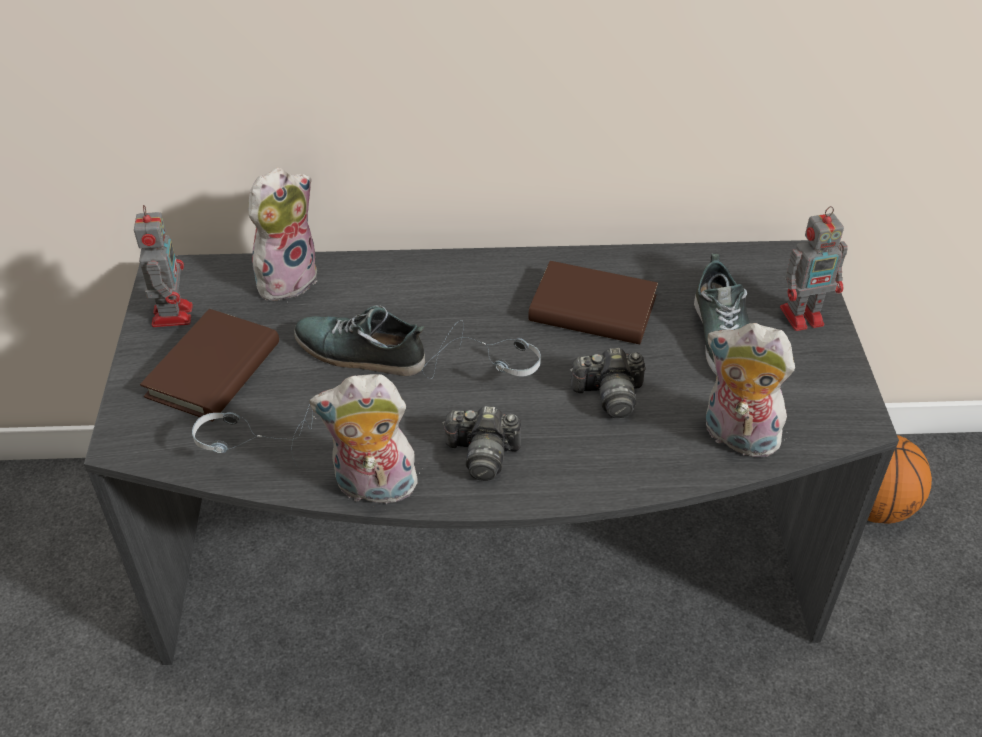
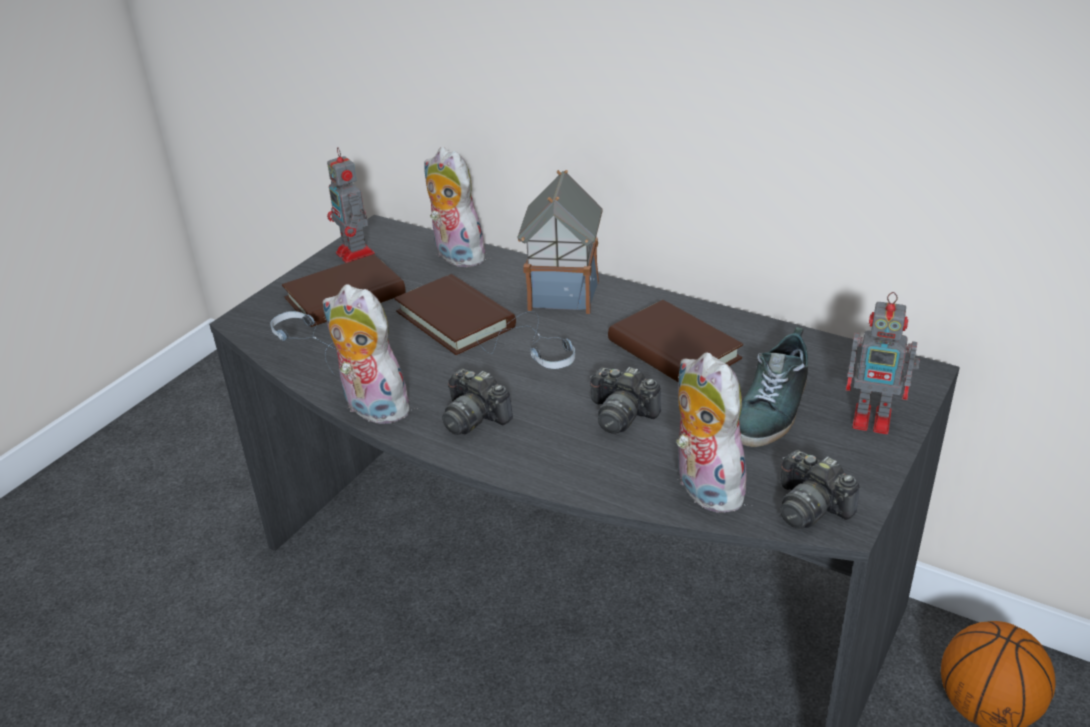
camera: 35 degrees right, 10 degrees down
(172, 313) = (356, 254): toy robot -> toy robot turned 120 degrees clockwise
(287, 278) = (455, 256): plush toy -> plush toy turned 120 degrees counterclockwise
(359, 353) = (455, 319): shoe -> brown book
(438, 285) = (563, 294): none -> toy house
(827, 419) = (810, 507): none -> camera

